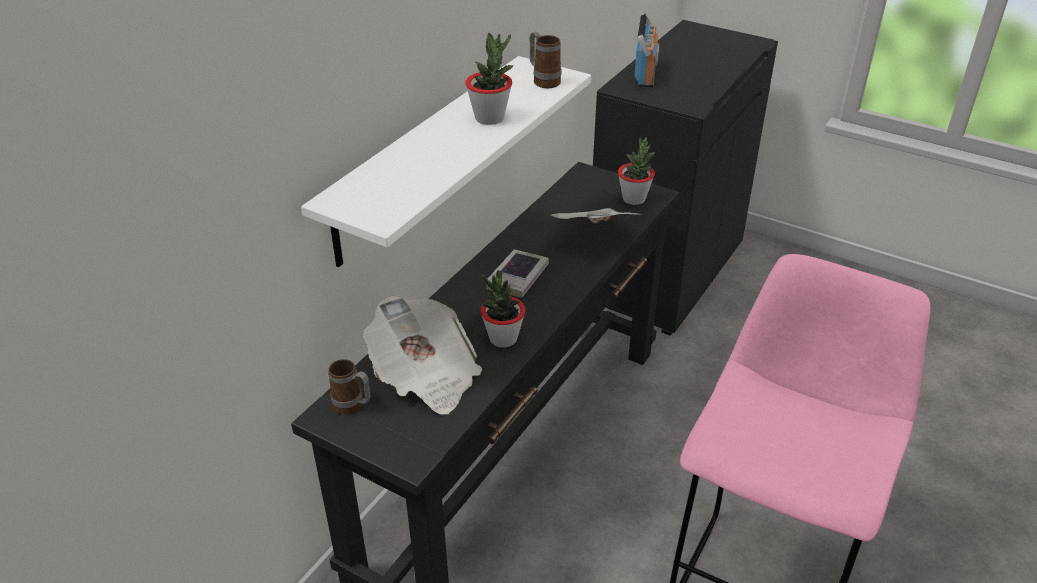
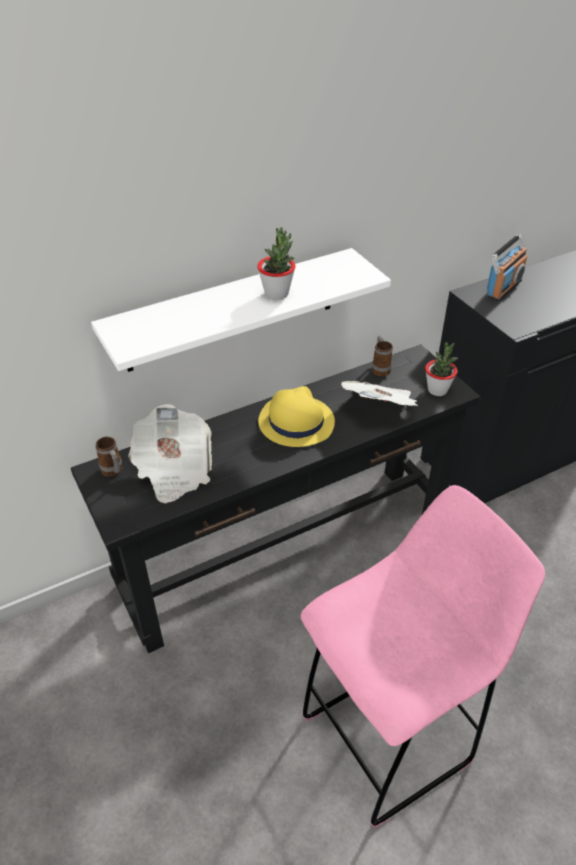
camera: 30 degrees right, 5 degrees up
(503, 339) = (246, 464): potted plant -> none
(518, 278) = (295, 422): book -> yellow hat
(543, 80) = (348, 274): mug -> mug (380, 368)

